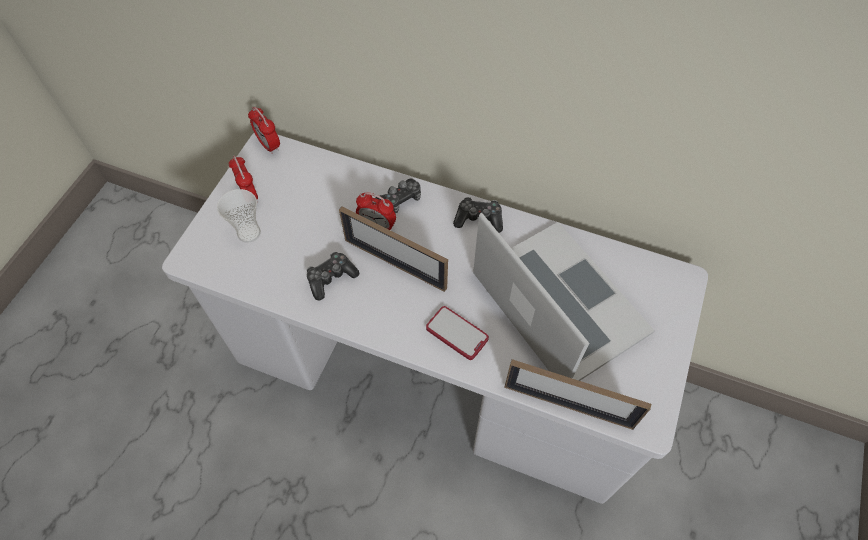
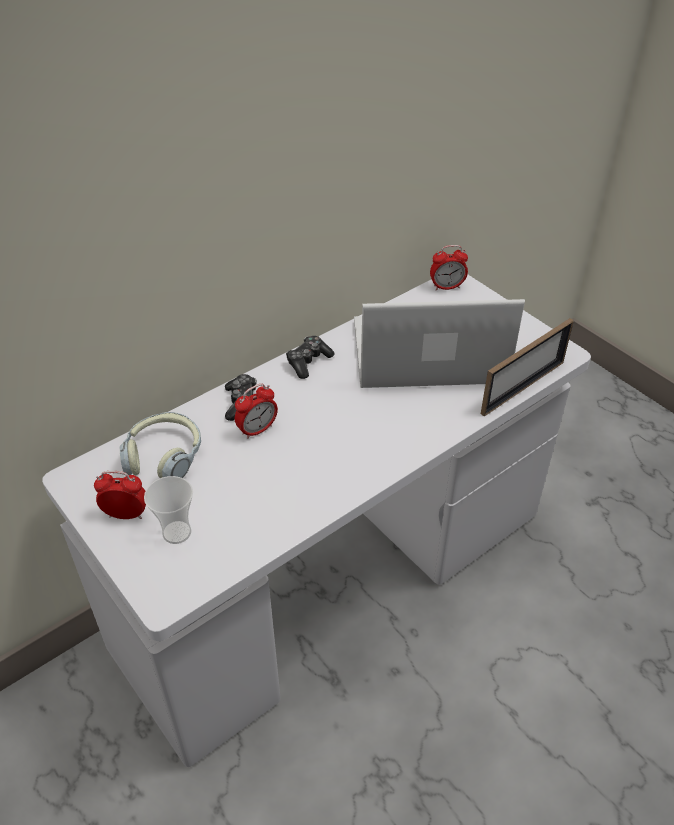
camera: 60 degrees left, 15 degrees down
(269, 145) = (75, 474): alarm clock -> alarm clock (447, 287)
(315, 184) = (164, 456): none -> headphones
(331, 278) = (289, 486): game controller -> none
(395, 264) = (310, 434): picture frame -> none
(457, 333) = (414, 423): phone -> none

